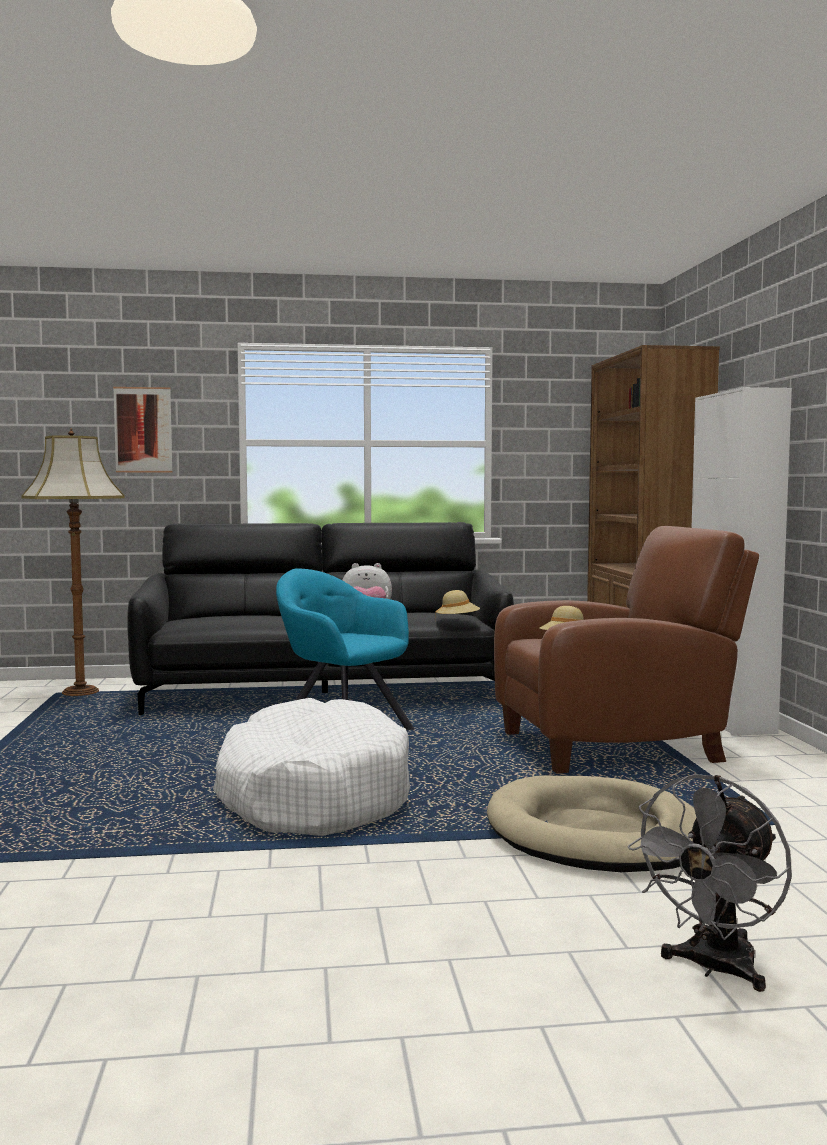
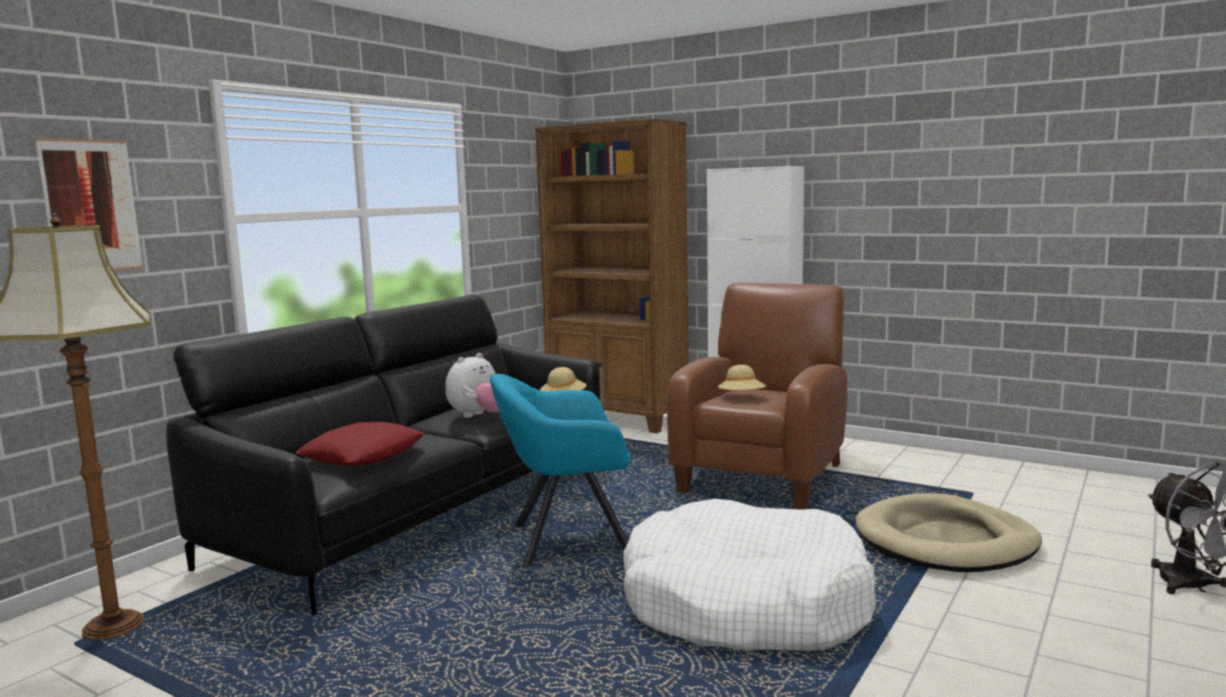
camera: 50 degrees left, 5 degrees up
(232, 619) = (363, 455): none -> red pillow

